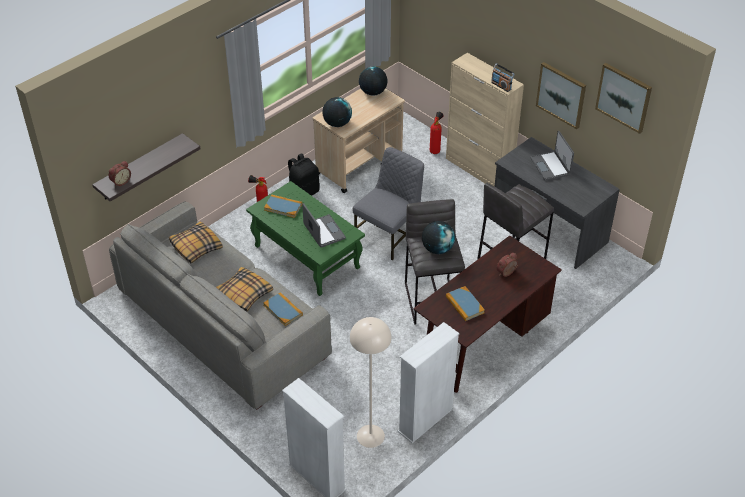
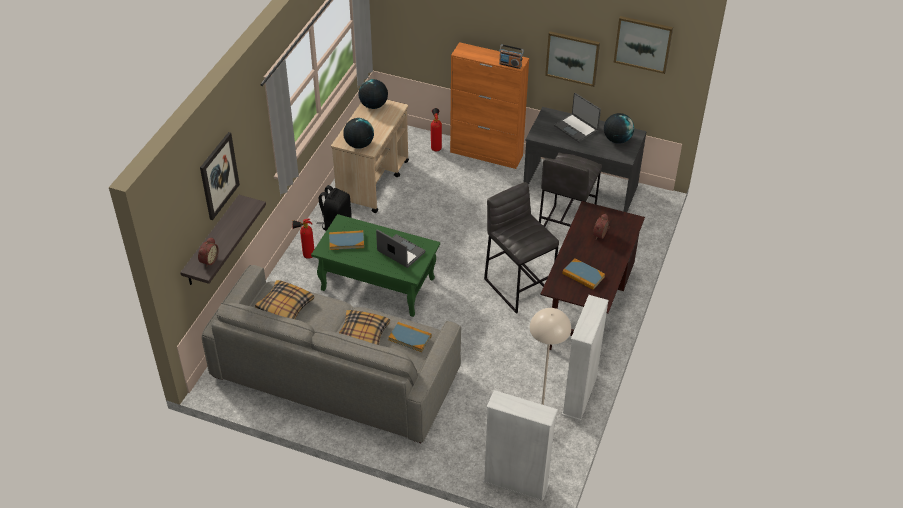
camera: 25 degrees left, 0 degrees up
(155, 109) = (219, 176): none -> picture
(389, 235) = (442, 239): grey chair -> none
(437, 249) = (528, 233): globe -> globe (617, 140)
(479, 170) = (486, 154): beige cabinet -> orange cabinet

